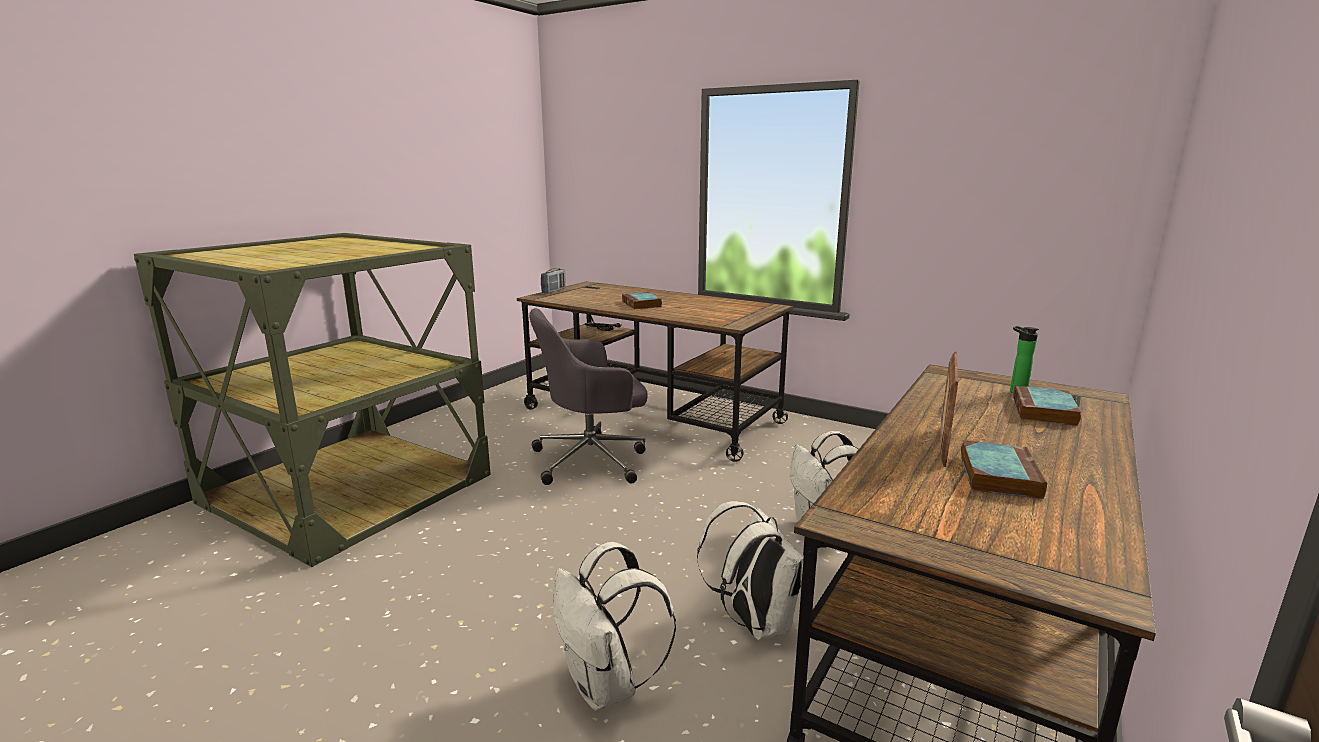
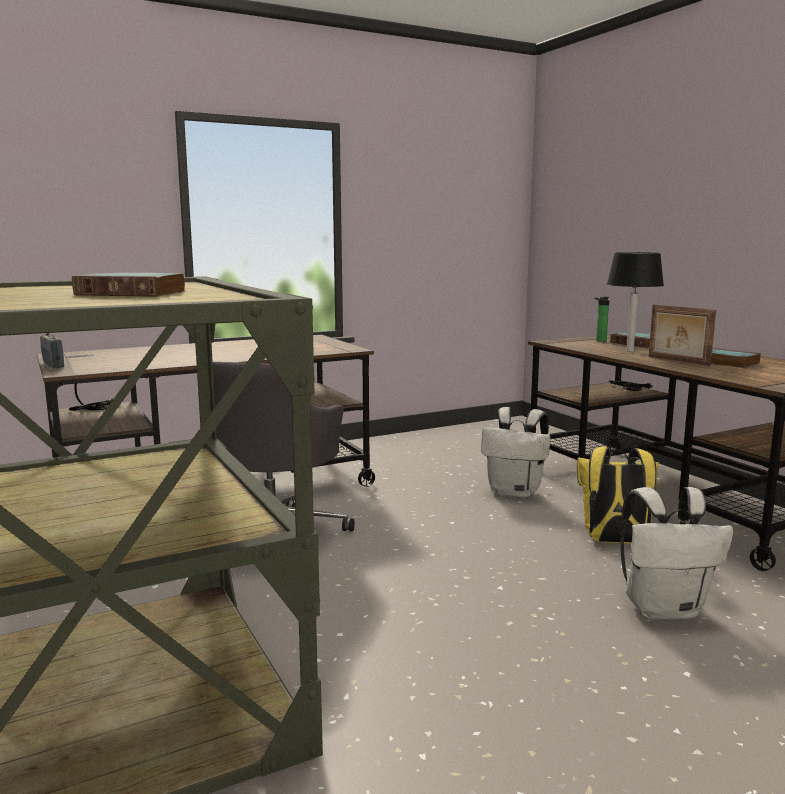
camera: 60 degrees left, 5 degrees down
(642, 304) = (213, 354): book -> book (134, 293)
(754, 622) = (614, 542): white backpack -> yellow backpack
(966, 413) = (629, 351): none -> black table lamp

